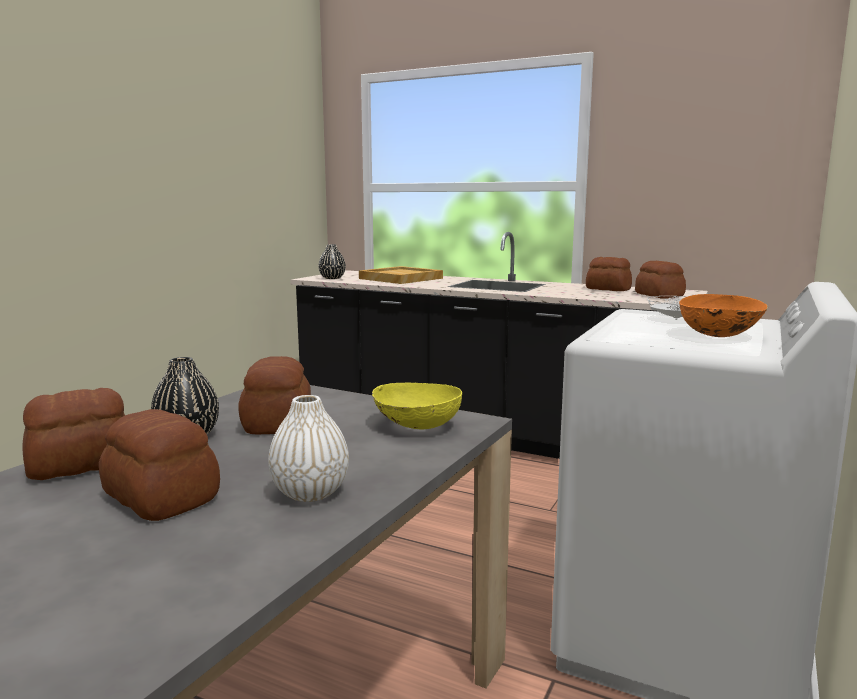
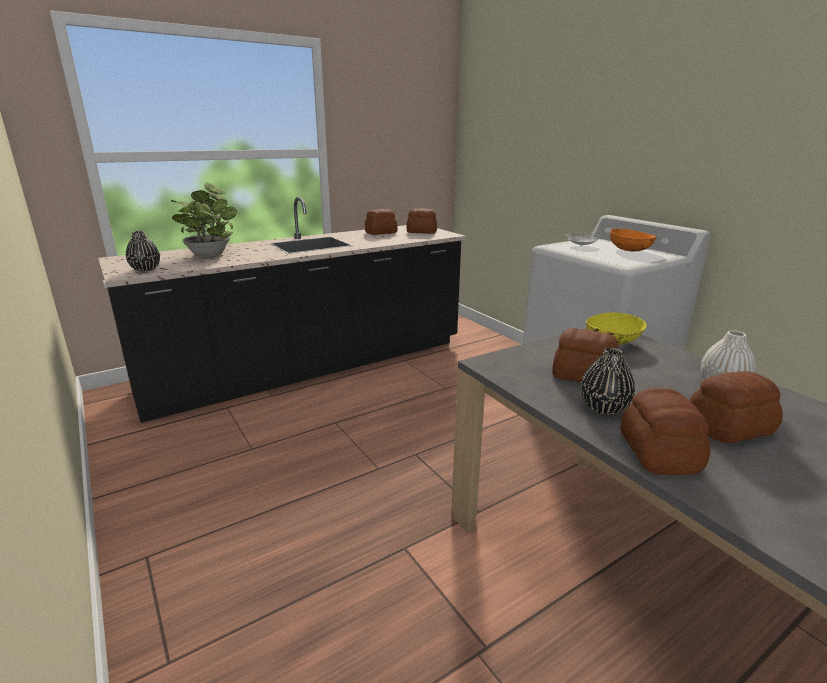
camera: 60 degrees left, 10 degrees up
(400, 278) = (210, 255): beige tray -> potted plant

